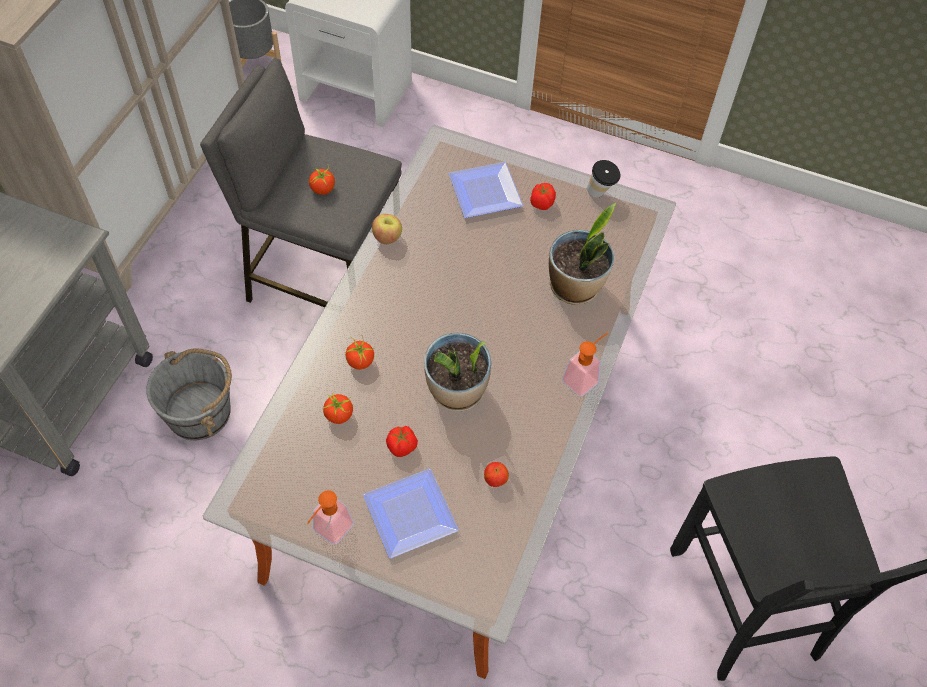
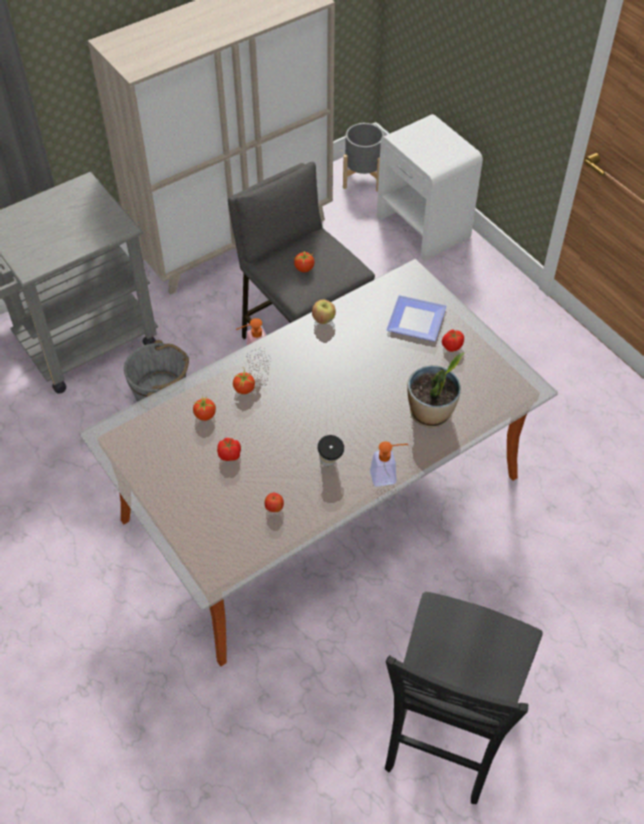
camera: 35 degrees right, 5 degrees down
(329, 532) = (145, 481): soap dispenser -> soap dispenser (253, 356)
(414, 515) = (204, 501): plate -> none
(457, 391) = (293, 440): potted plant -> none
(600, 194) = (502, 359): cup -> cup (330, 464)

